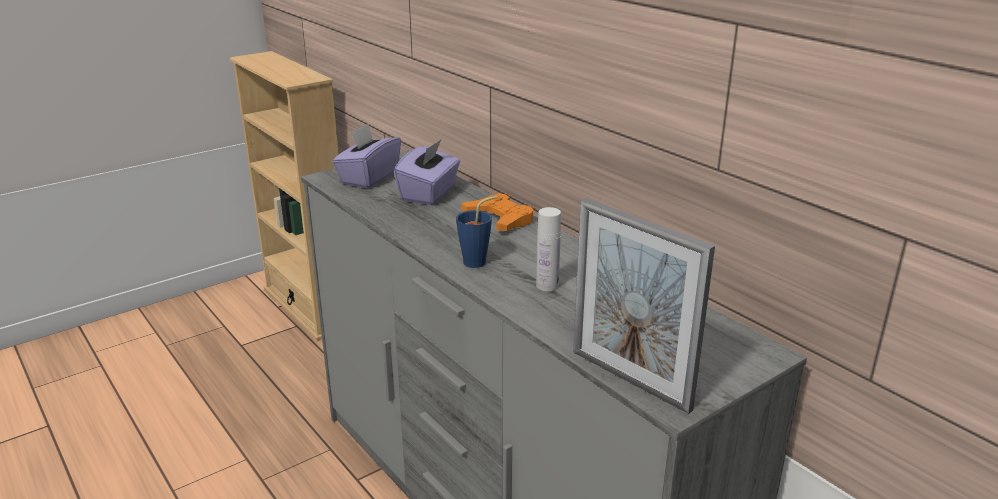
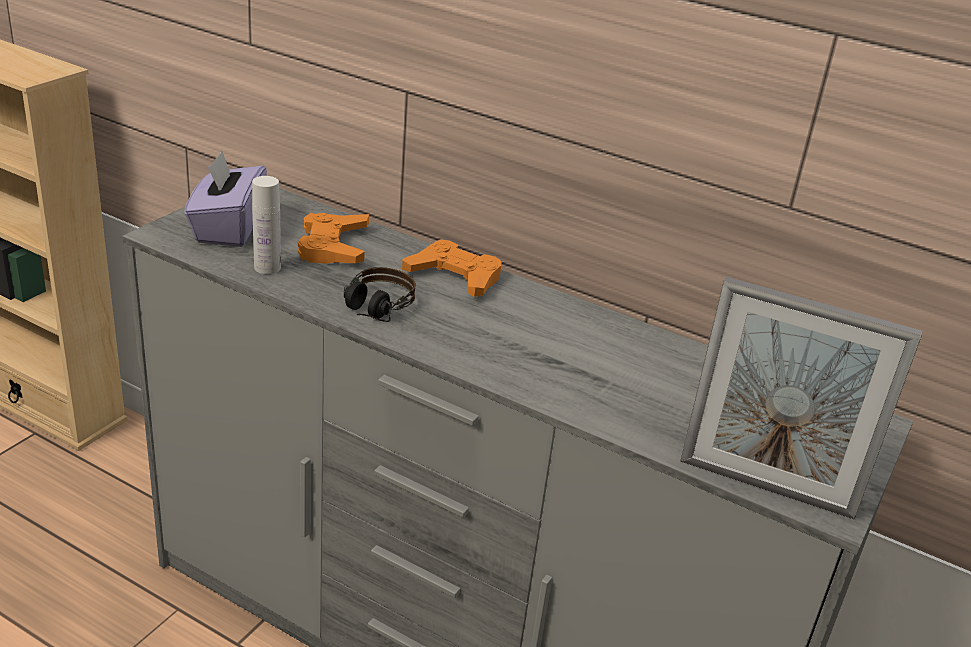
camera: 25 degrees left, 5 degrees up
(423, 234) = (372, 313): none -> headphones
(429, 193) = (333, 246): purple tissue box -> orange game controller
(479, 261) = (476, 345): blue cup -> none
(547, 285) = (583, 370): white bottle -> white bottle (267, 267)

